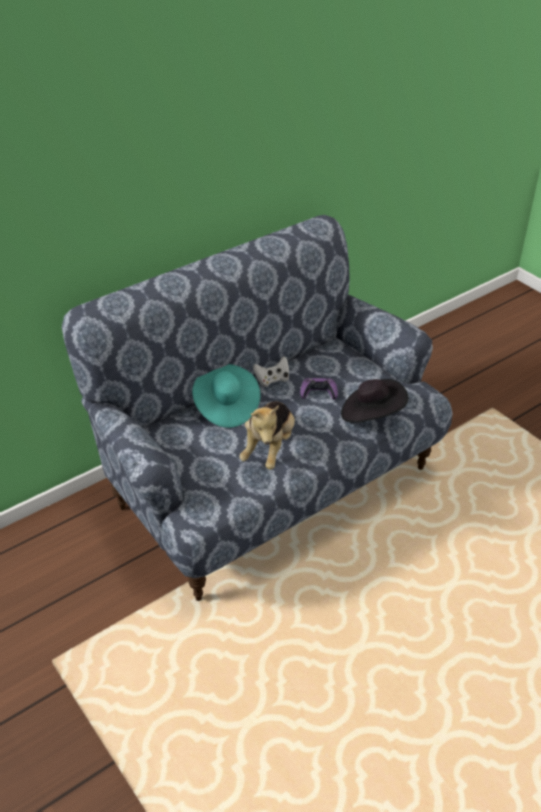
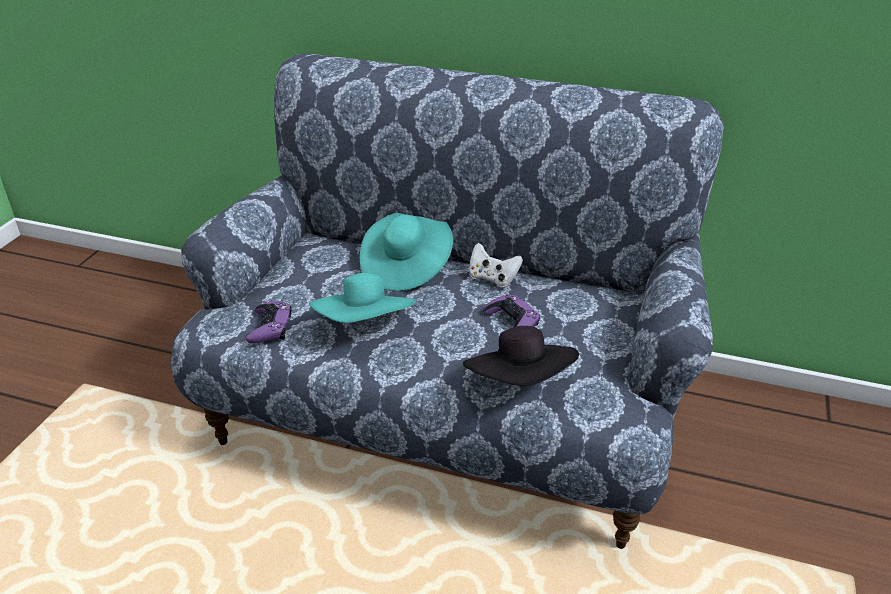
camera: 55 degrees right, 5 degrees down
(230, 488) = (270, 327): none -> purple game controller
(269, 448) = (366, 326): plush toy -> turquoise hat

